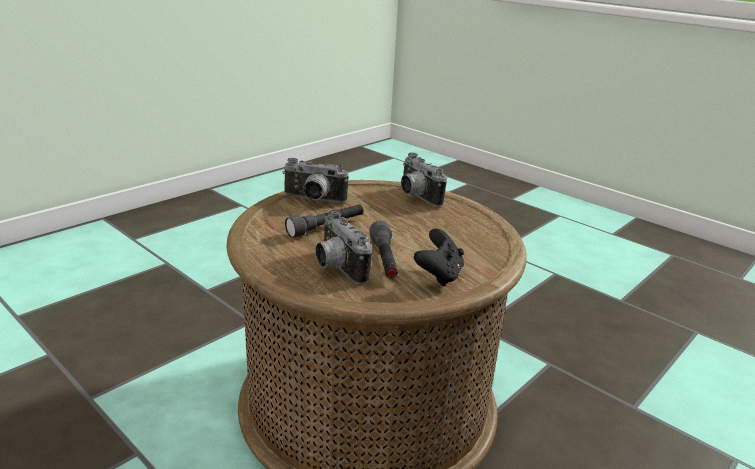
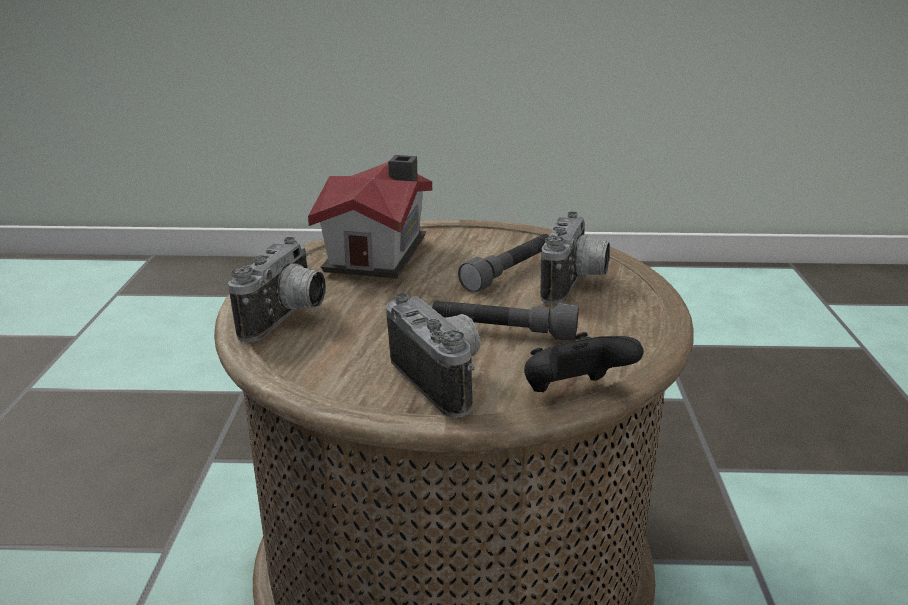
camera: 130 degrees left, 0 degrees up
(439, 275) = (490, 240): black game controller -> black game controller (573, 394)
(466, 238) = (381, 253): none -> toy house

